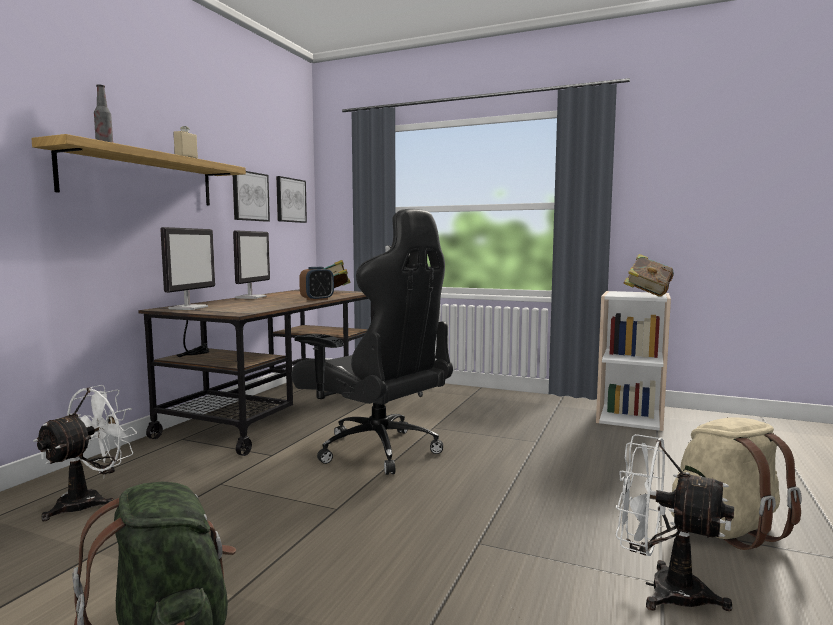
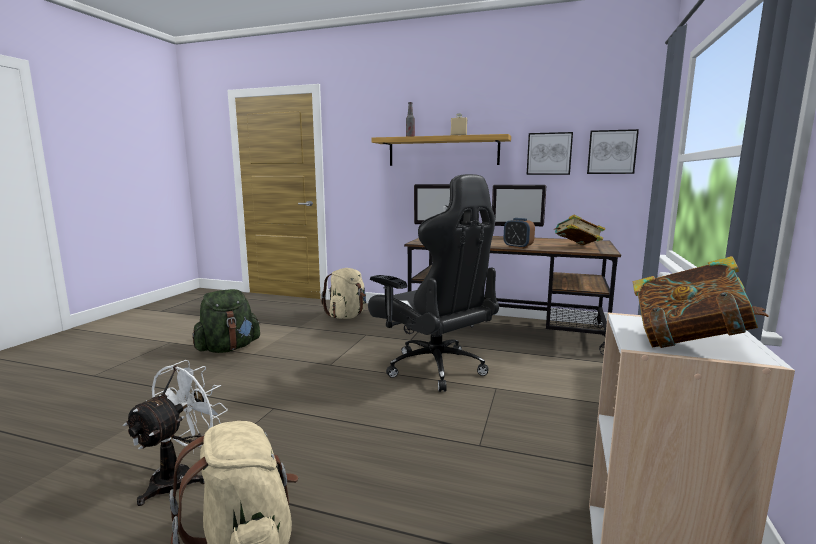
camera: 85 degrees right, 5 degrees up
(90, 501) = (347, 316): white fan -> beige backpack
(373, 448) = (431, 367): black office chair -> black office chair turned 75 degrees counterclockwise

